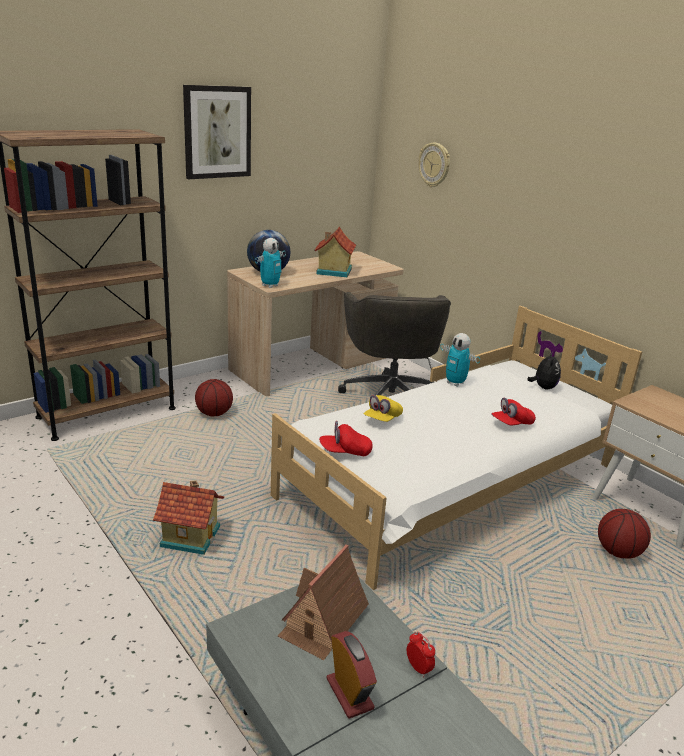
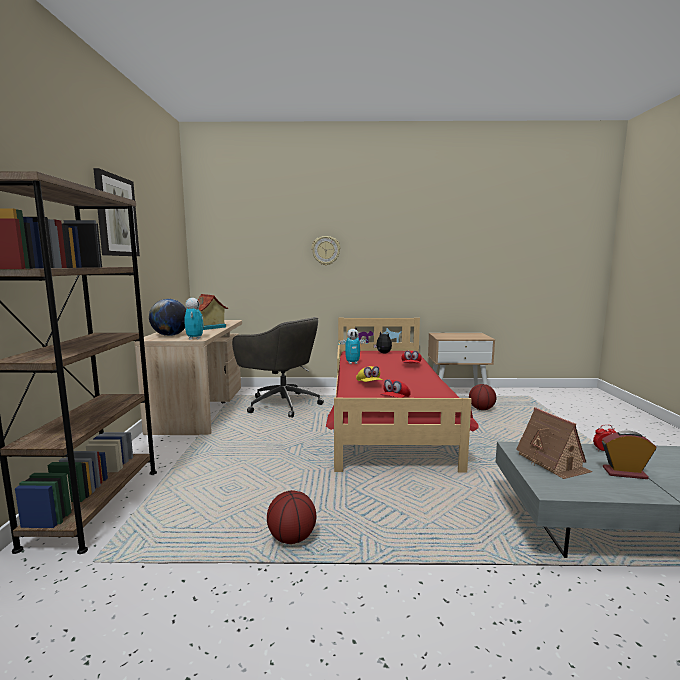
camera: 50 degrees left, 15 degrees down
(191, 536) = (345, 519): toy house -> none
(214, 414) = (195, 459): basketball -> basketball (292, 538)
(434, 165) = (247, 246): wall clock -> wall clock (326, 250)
(451, 482) = (387, 419): white bed -> red bed

